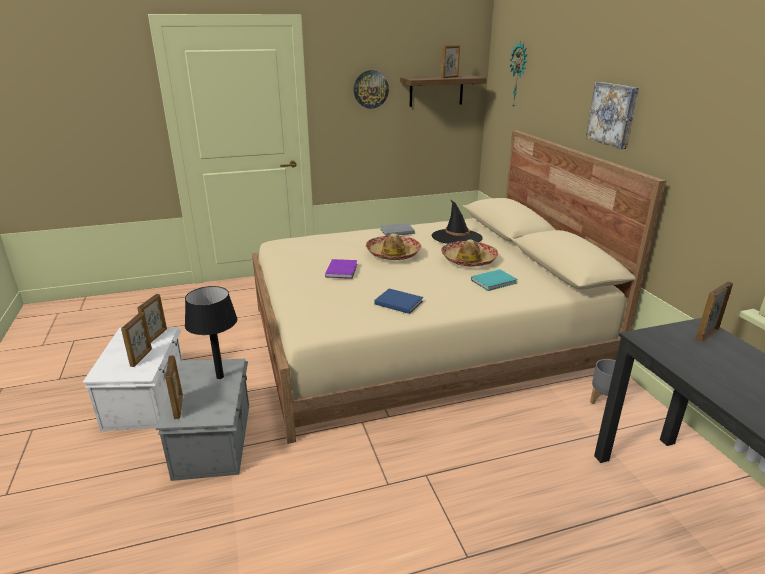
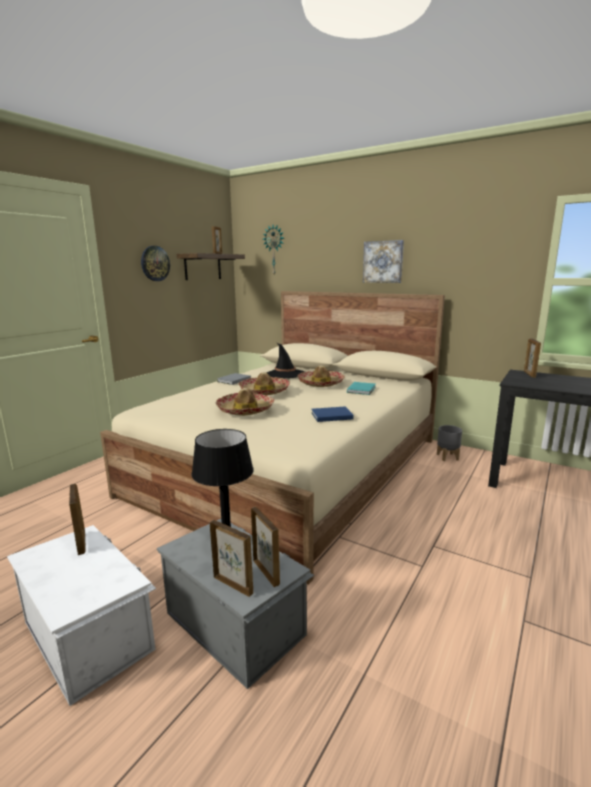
camera: 40 degrees left, 10 degrees down
(141, 357) = (98, 568): picture frame -> picture frame (266, 572)
(342, 270) = (245, 410): purple book -> hat

